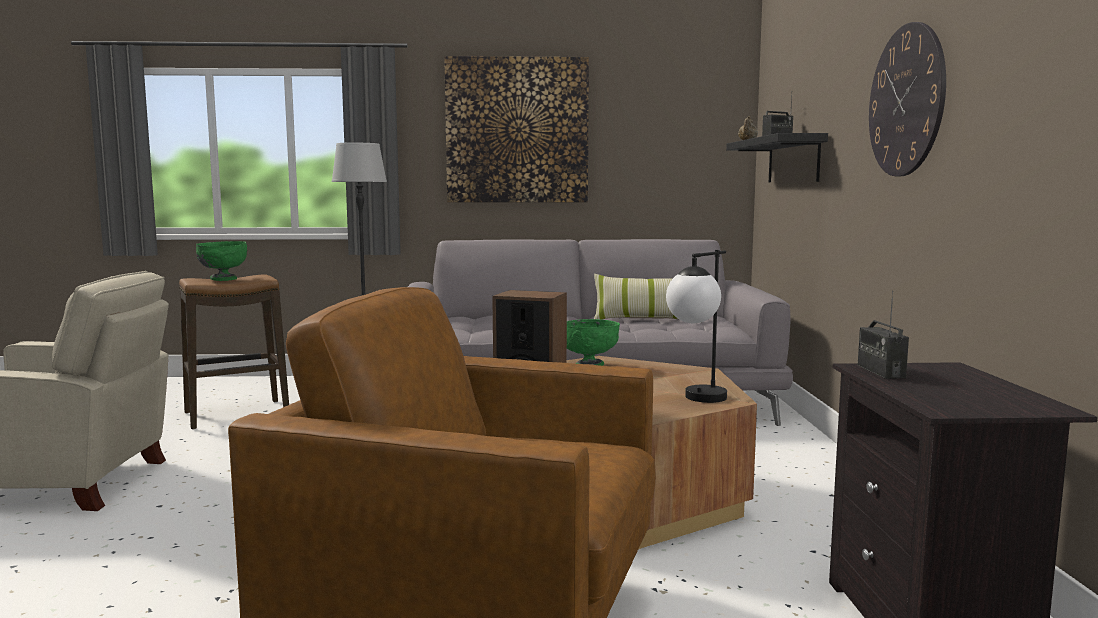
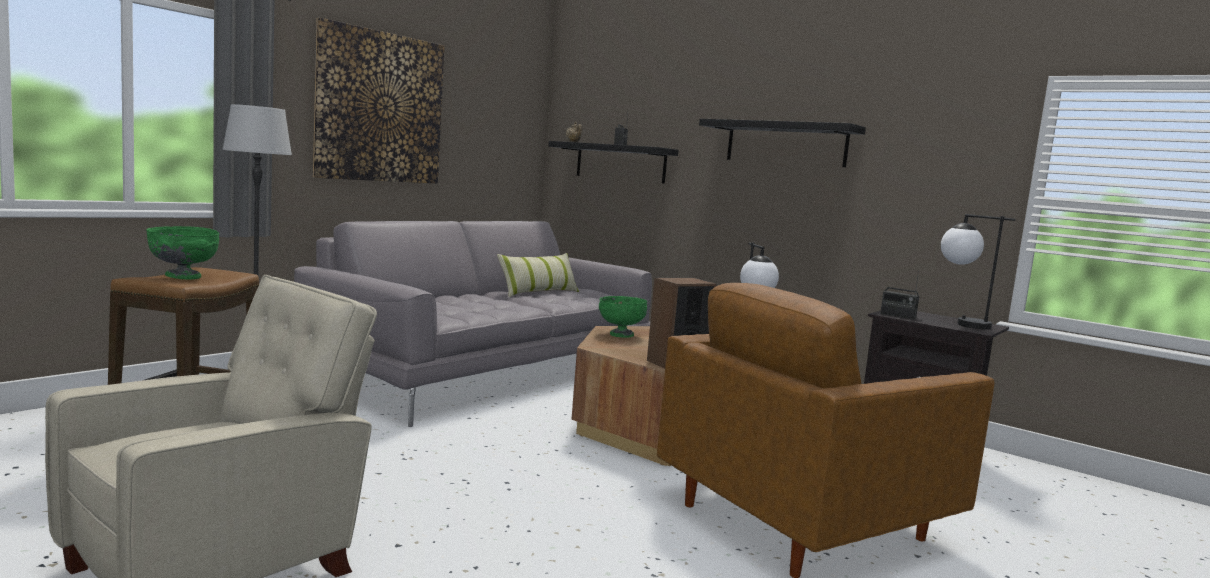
camera: 50 degrees left, 0 degrees up
(906, 101) = (786, 144): wall clock -> black shelf
(962, 396) = (959, 324): none -> table lamp

